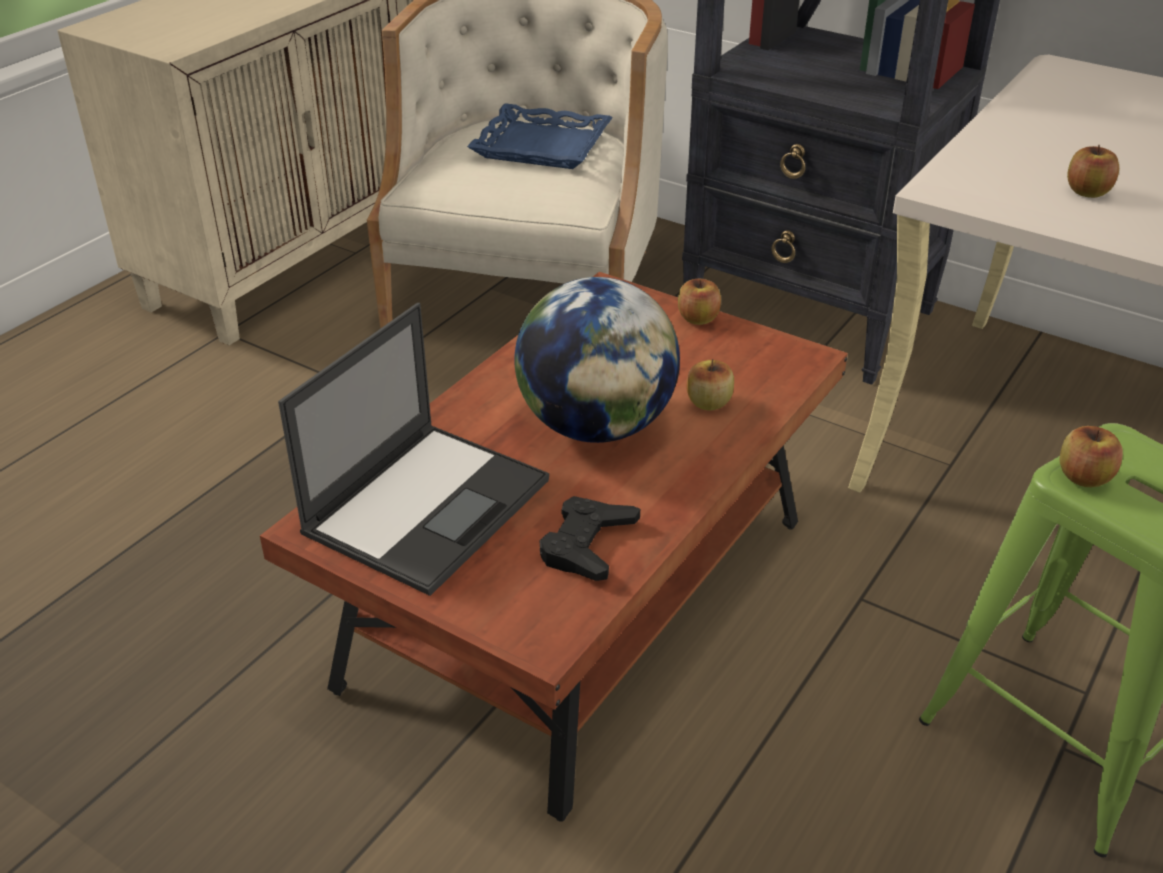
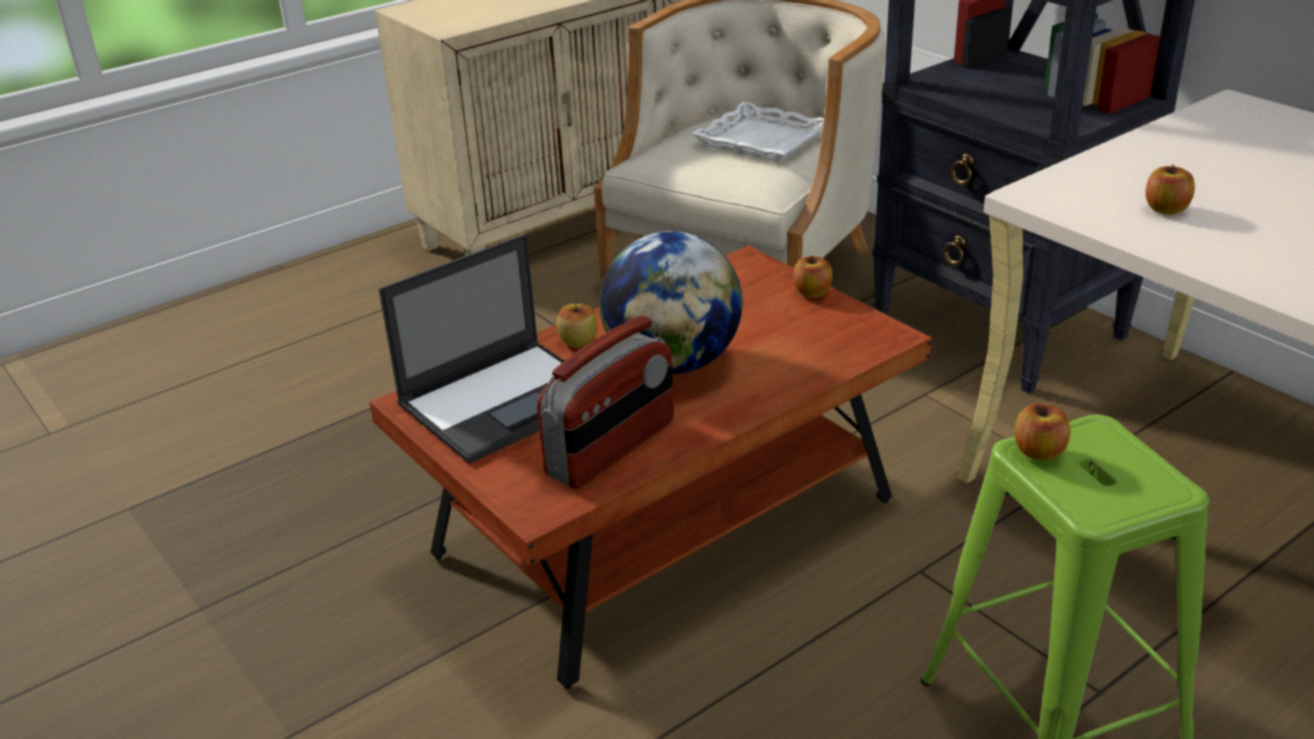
camera: 20 degrees right, 5 degrees down
(541, 146) = (761, 141): blue tray -> white tray
(587, 545) = (612, 449): black game controller -> radio
(708, 403) = (779, 359): apple -> apple (578, 341)

